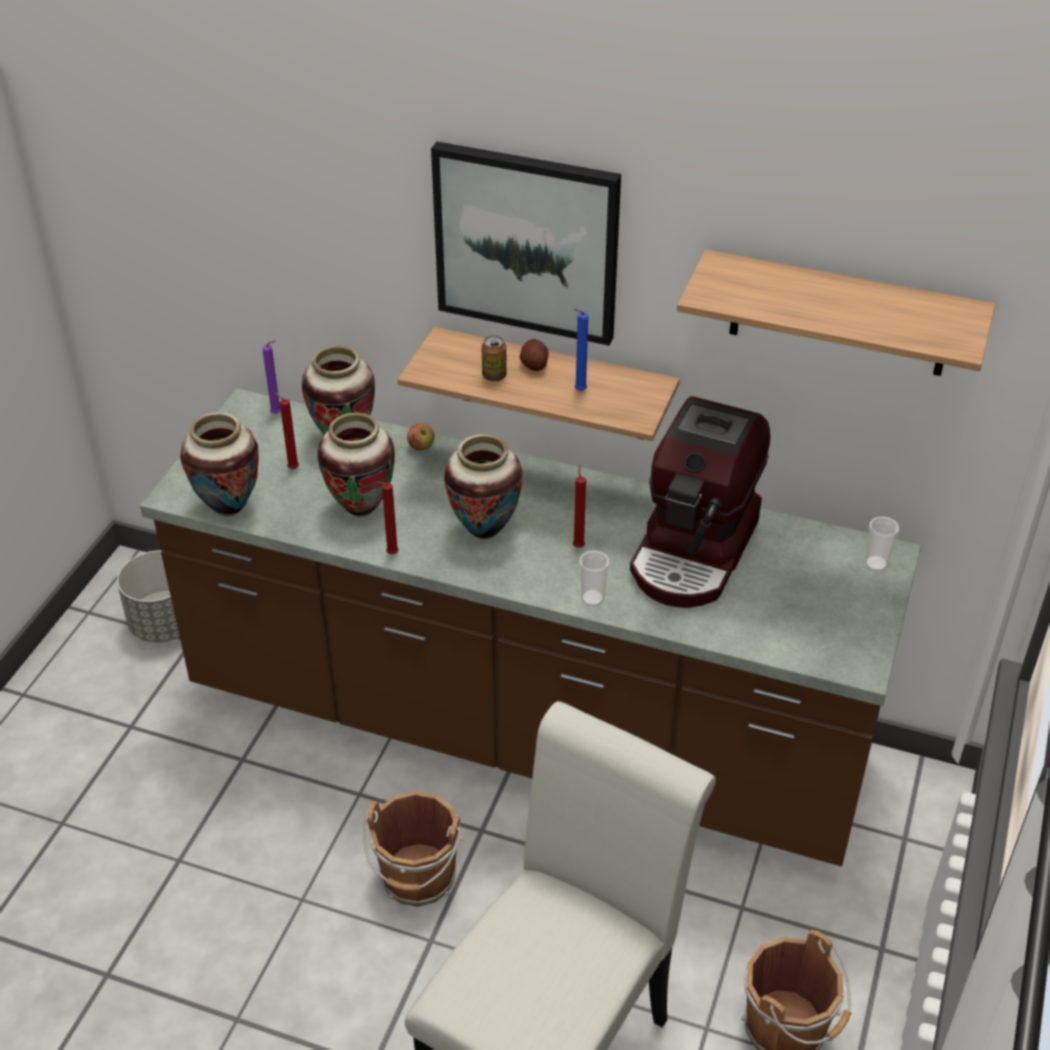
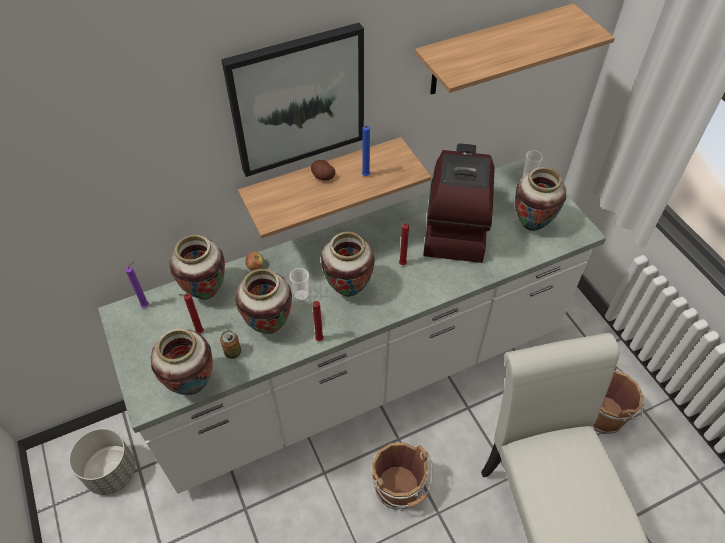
camera: 45 degrees left, 10 degrees up
(494, 376) = (311, 197): can -> can (233, 352)
(525, 731) = (362, 374): brown counter -> white counter
(592, 598) = (442, 286): cup -> cup (301, 295)
(695, 552) = (454, 226): coffee machine -> coffee machine turned 150 degrees counterclockwise
(798, 614) = (531, 225): none -> vase

